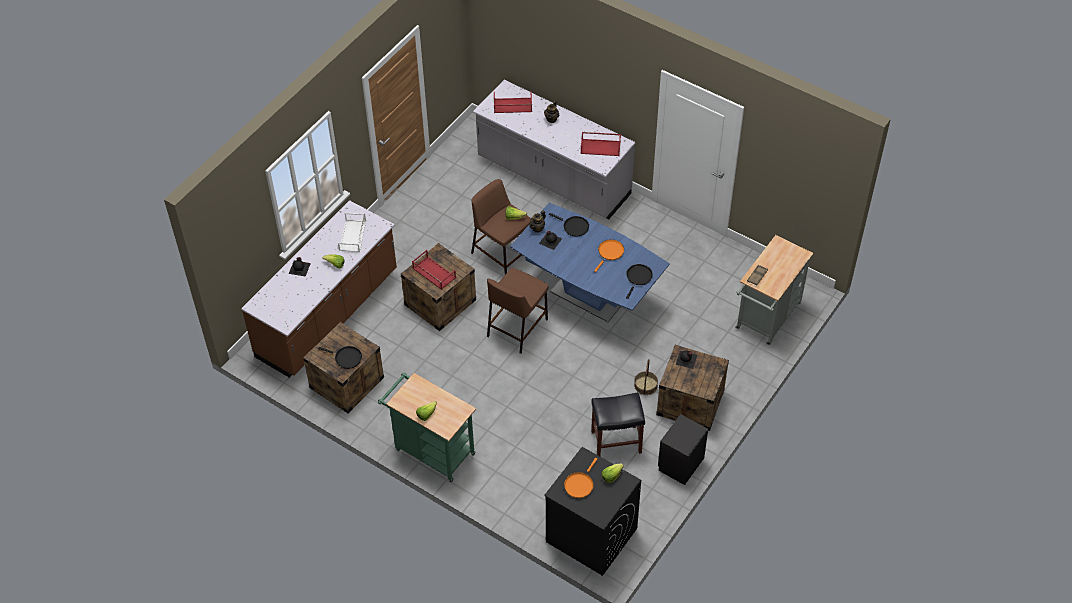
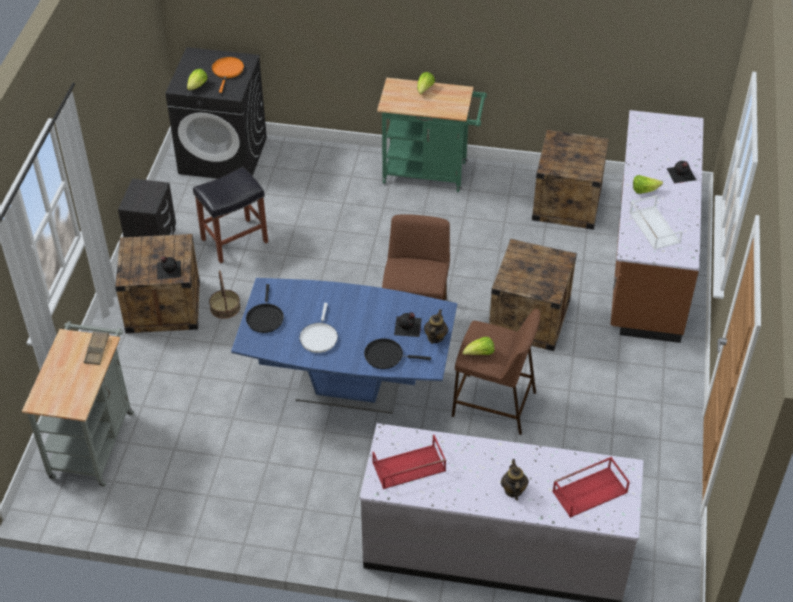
camera: 155 degrees right, 5 degrees down
(346, 358) = (562, 151): black frying pan -> none
(433, 273) = (537, 266): red tray -> none
(610, 253) = (319, 337): orange frying pan -> white frying pan

